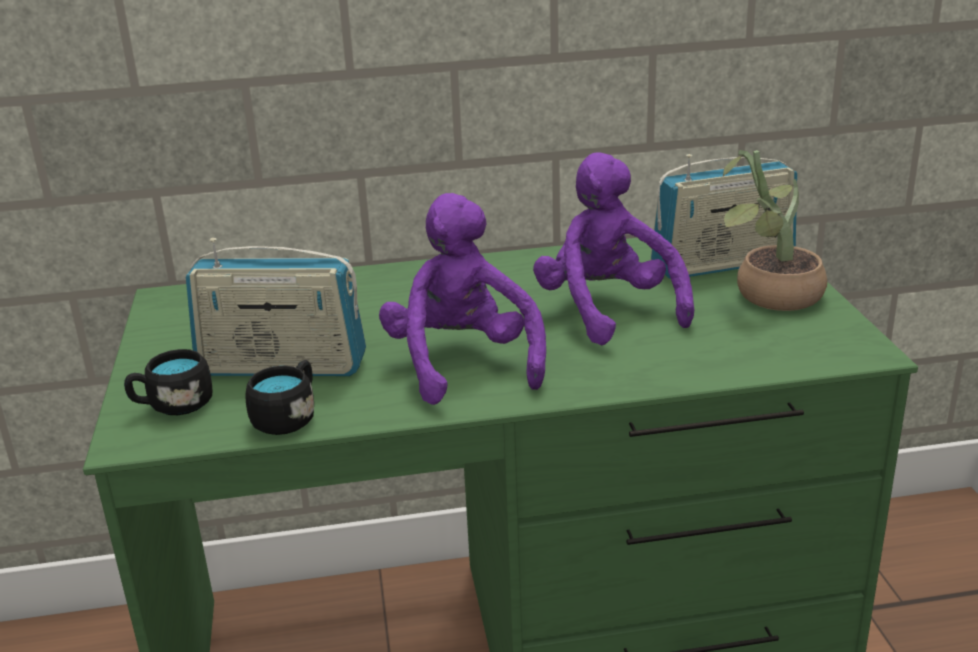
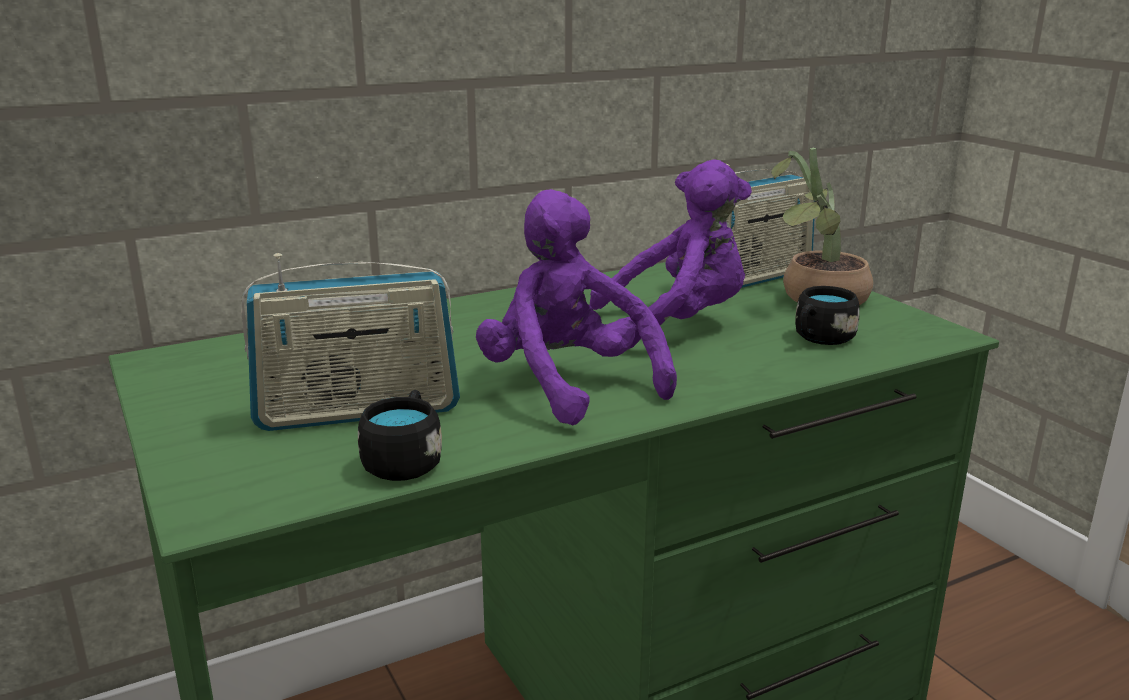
camera: 20 degrees left, 5 degrees down
(173, 405) = (244, 467): black mug -> black mug (820, 339)
(607, 311) = (676, 325): purple plush toy -> purple plush toy turned 120 degrees clockwise

